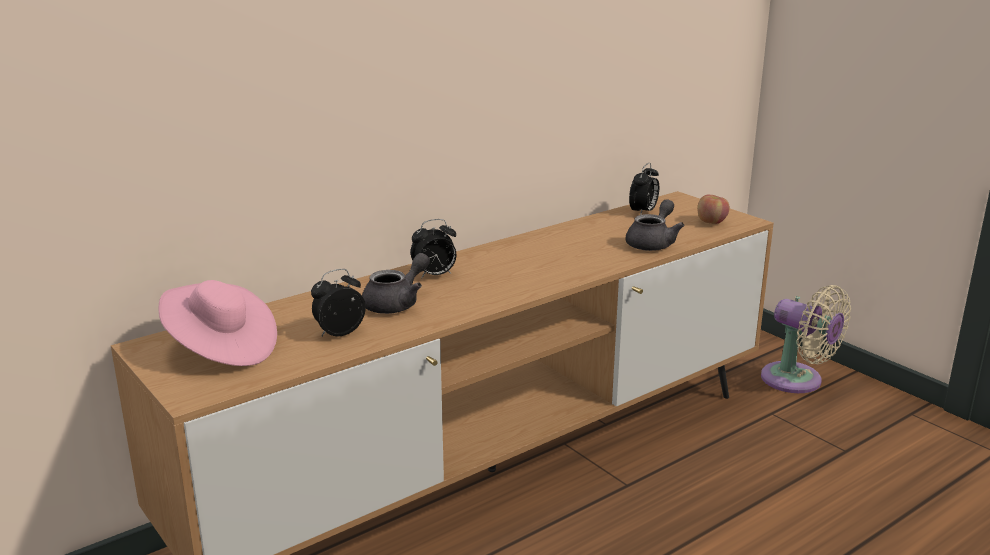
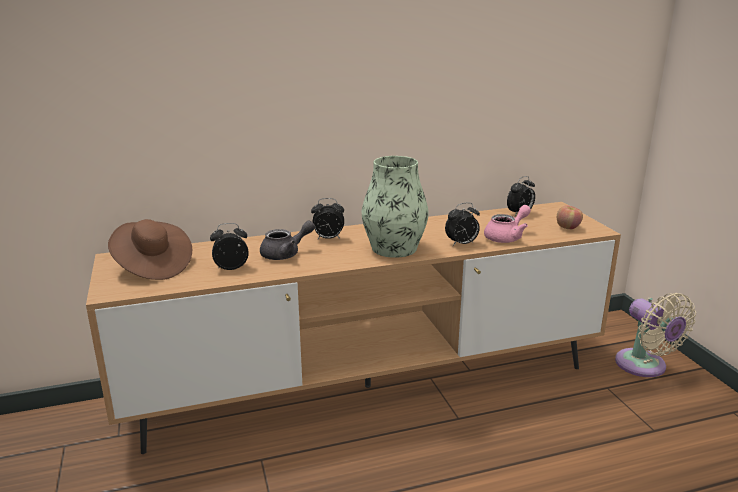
camera: 20 degrees right, 0 degrees up
(221, 349) = (152, 266): pink hat -> brown hat
(531, 276) = (394, 248): none -> vase
(608, 259) = (461, 244): none -> alarm clock
(653, 243) = (507, 237): grey teapot -> pink teapot

